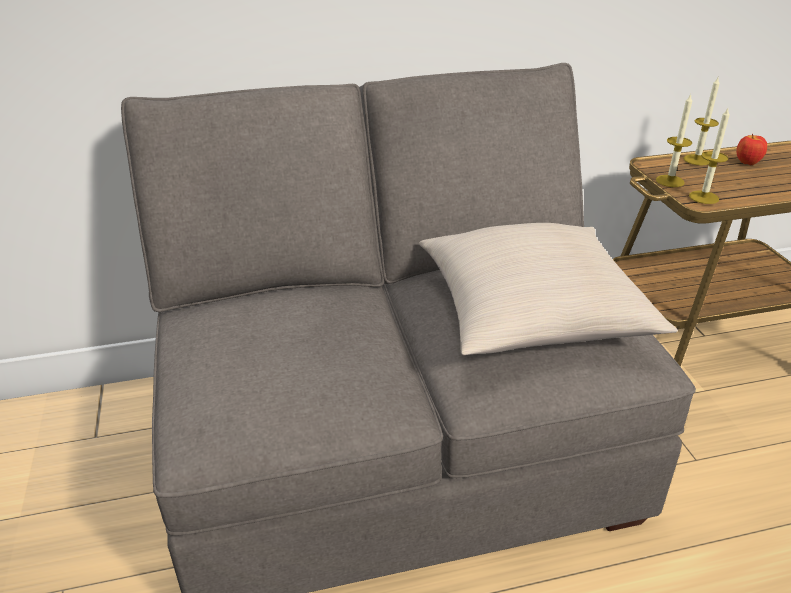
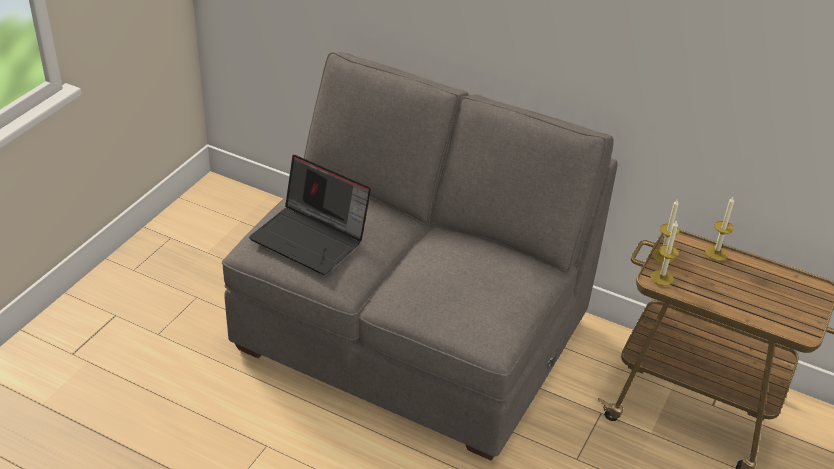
camera: 40 degrees right, 5 degrees up
(274, 372) = (311, 238): none -> laptop
(531, 314) = (469, 285): beige pillow -> none
(747, 163) = (752, 276): apple -> none

